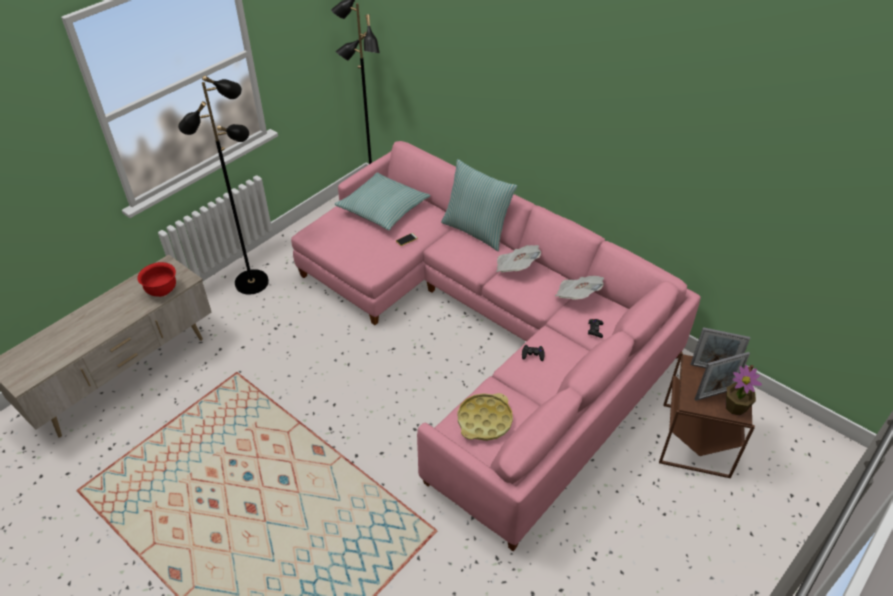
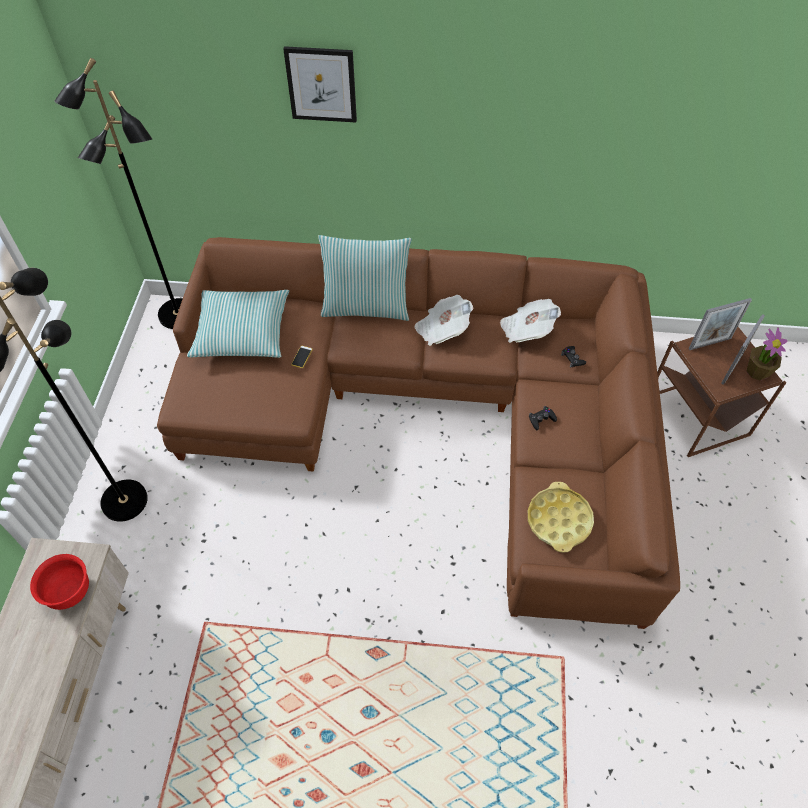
camera: 35 degrees left, 10 degrees up
(487, 331) = (433, 411): pink sofa -> brown sofa
(490, 50) = (321, 84): none -> picture

